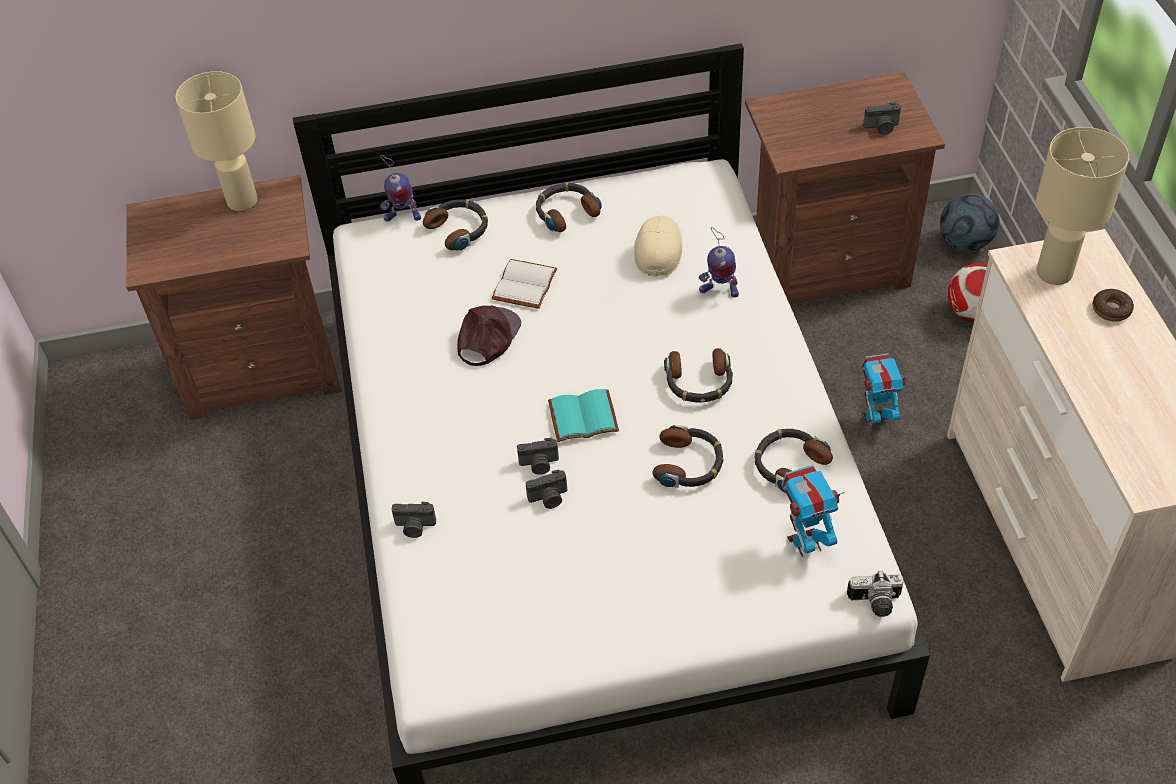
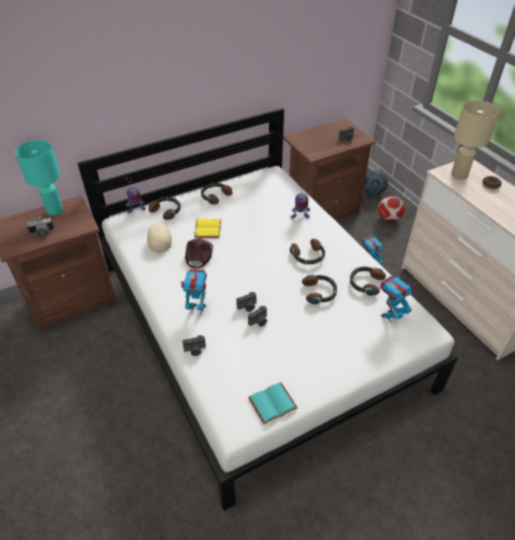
camera: 20 degrees left, 5 degrees down
(243, 201) = (55, 210): beige table lamp -> turquoise table lamp
(447, 448) = (197, 308): none -> toy robot
(523, 284) = (207, 229): white book -> yellow book
(584, 415) = (260, 280): turquoise book -> turquoise book (272, 402)
(658, 249) = (265, 204): beige cap -> beige cap (159, 239)
(875, 603) = (434, 336): camera -> camera (42, 233)

